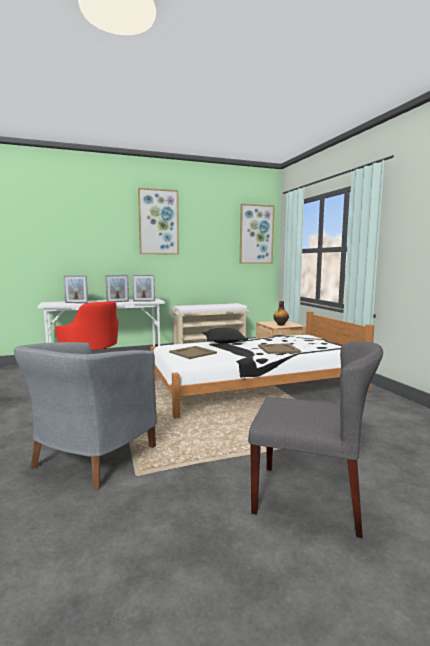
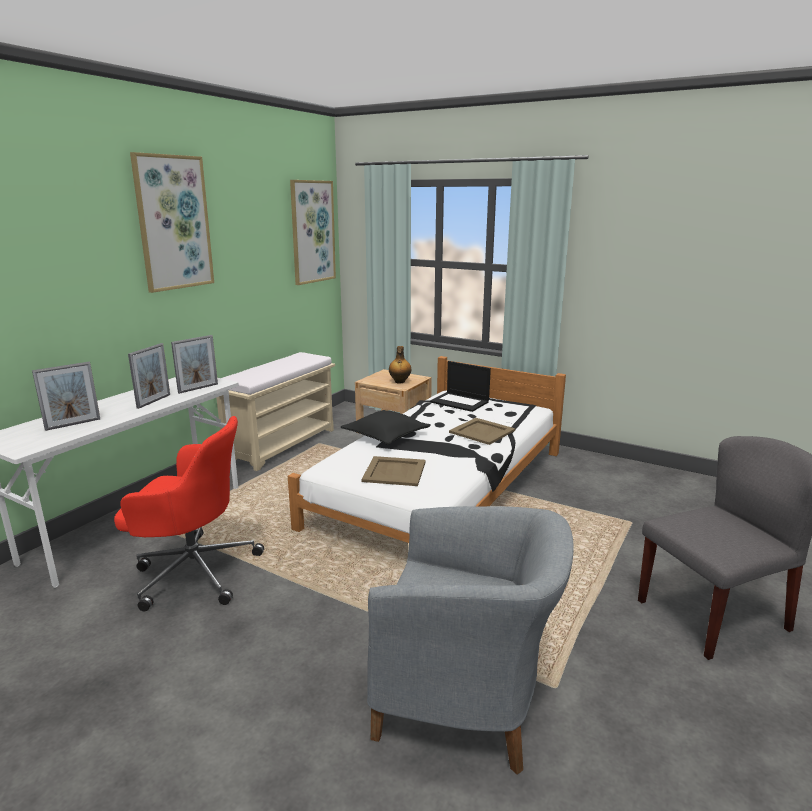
camera: 40 degrees left, 10 degrees up
(91, 459) = (466, 701): grey armchair -> grey armchair turned 60 degrees counterclockwise
(300, 338) = (460, 402): none -> laptop

